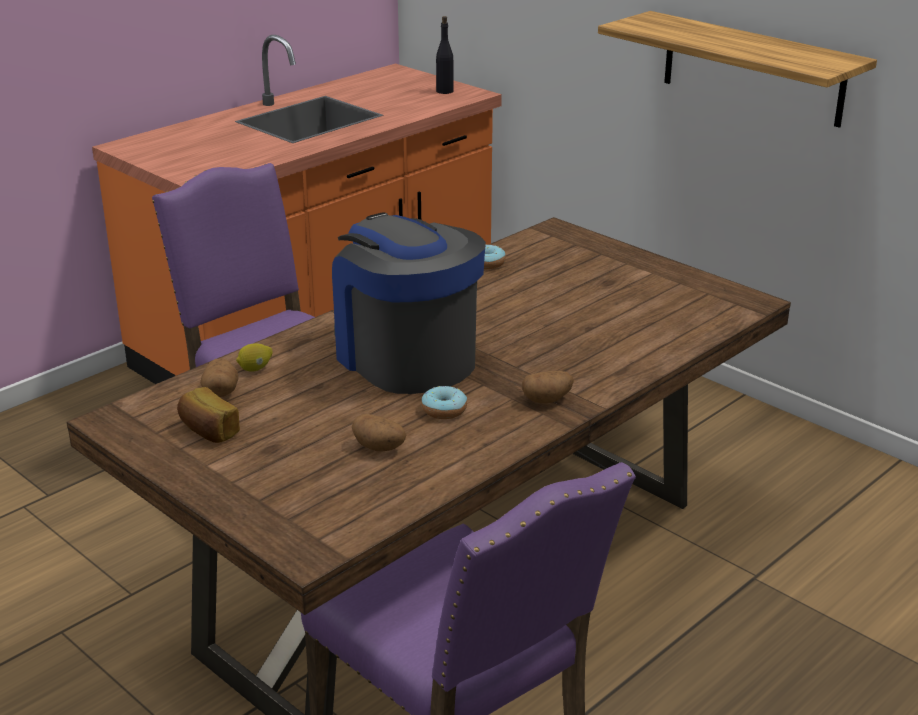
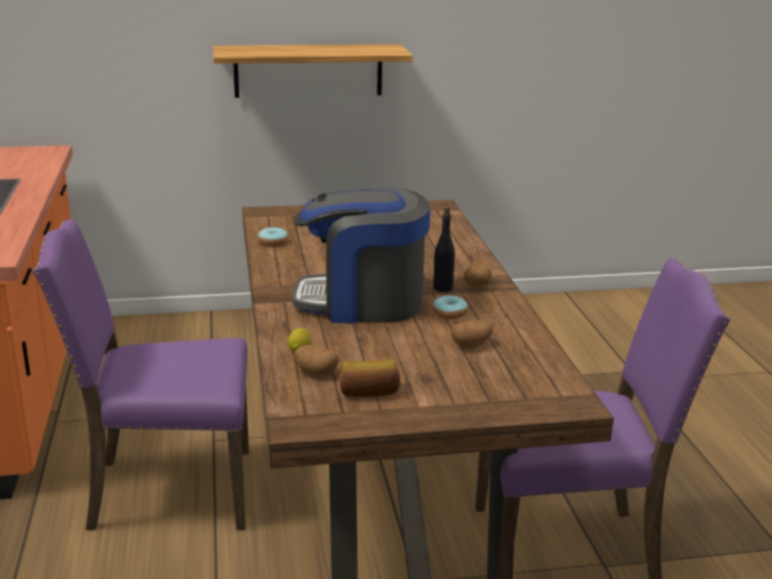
camera: 55 degrees left, 5 degrees down
(444, 91) = (25, 153): black bottle -> black bottle (442, 288)

